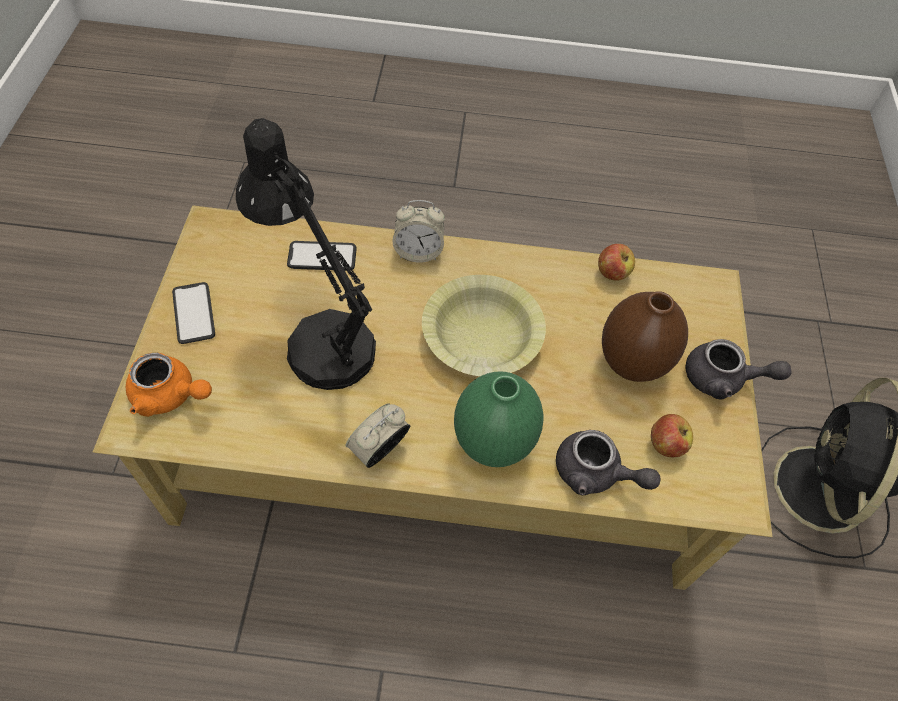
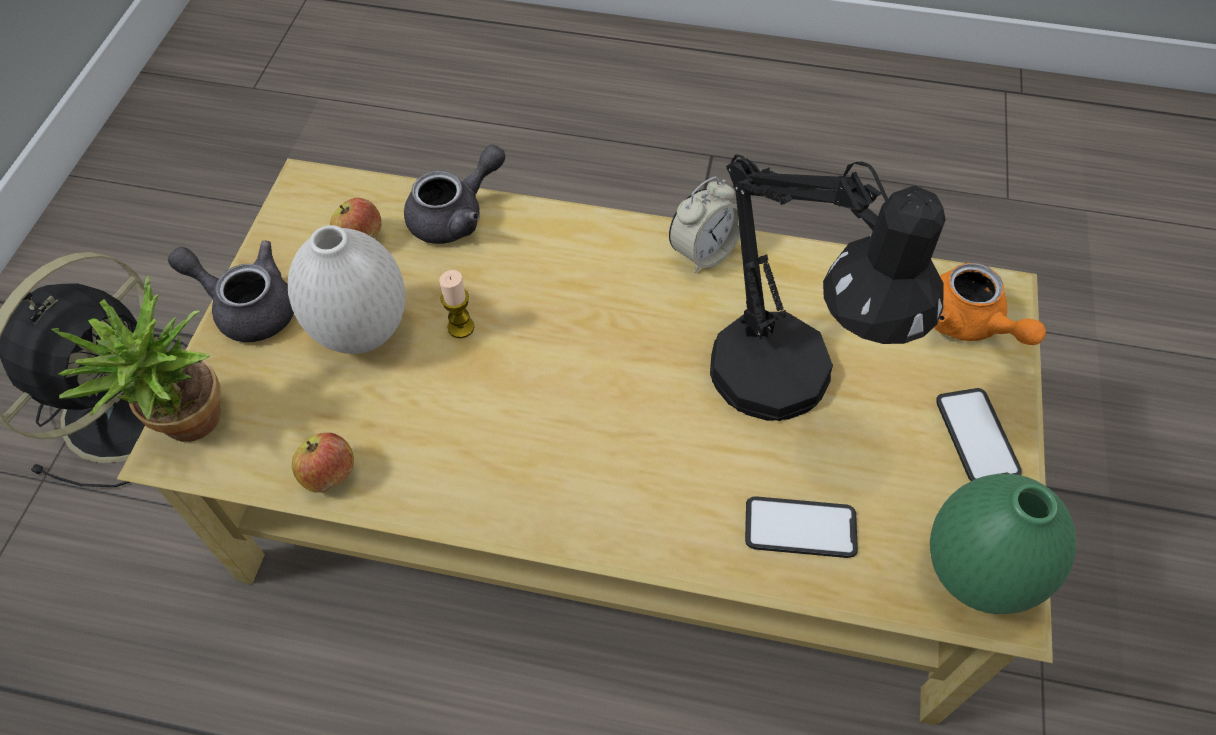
camera: 170 degrees left, 0 degrees up
(170, 396) = (969, 324): orange teapot -> orange teapot turned 150 degrees counterclockwise
(418, 252) = (641, 530): alarm clock -> none
(481, 337) = (560, 381): yellow bowl -> none
(493, 443) = (567, 251): green vase -> green vase (973, 575)
(561, 372) = (461, 327): none -> candle
(595, 474) = (456, 215): grey teapot -> grey teapot turned 105 degrees clockwise
(631, 365) = (361, 331): brown vase -> white vase
(714, 295) = (186, 428): none -> potted plant

